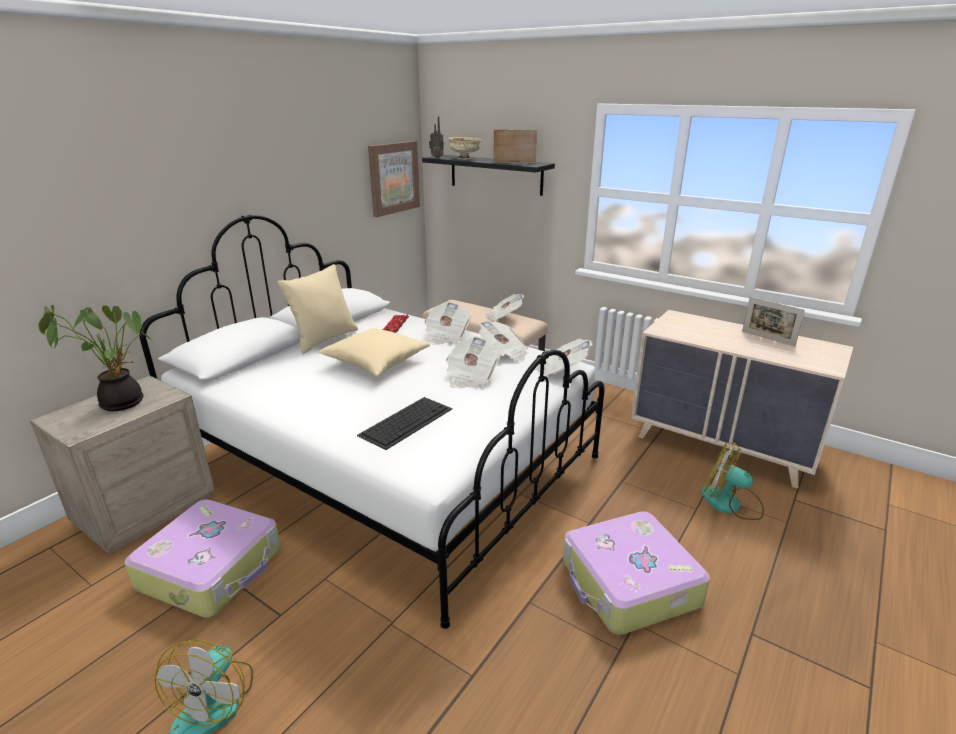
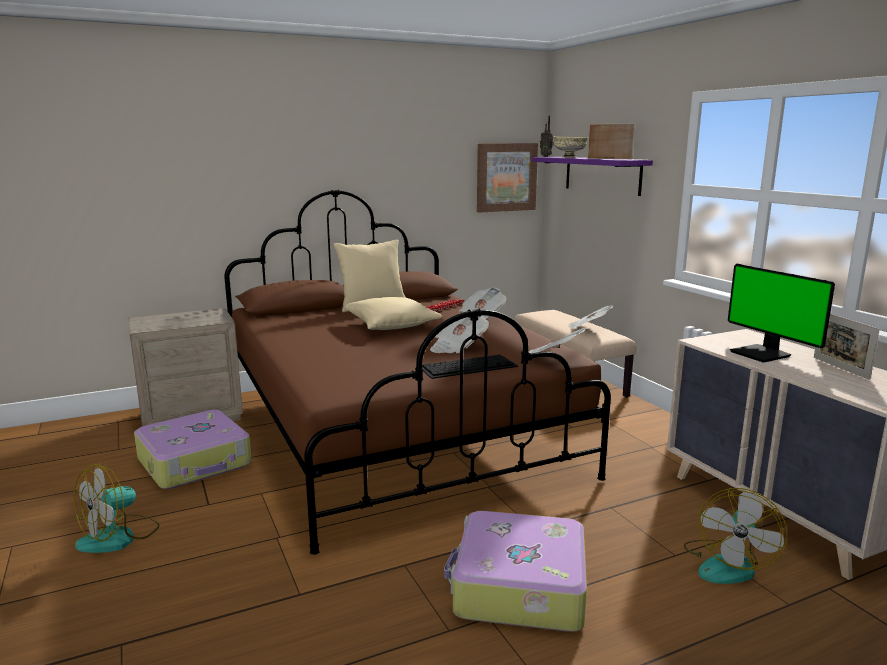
camera: 30 degrees right, 10 degrees down
(122, 401) = (189, 317): potted plant -> none
(389, 462) = (394, 432): white bed -> brown bed
(406, 421) = (359, 363): keyboard -> keyboard (468, 366)
(495, 174) = (602, 175): black shelf -> purple shelf
(504, 353) = (515, 339): newspaper -> none
(711, 335) = (762, 354): none -> monitor
(730, 503) = (727, 564): fan -> fan turned 120 degrees counterclockwise

